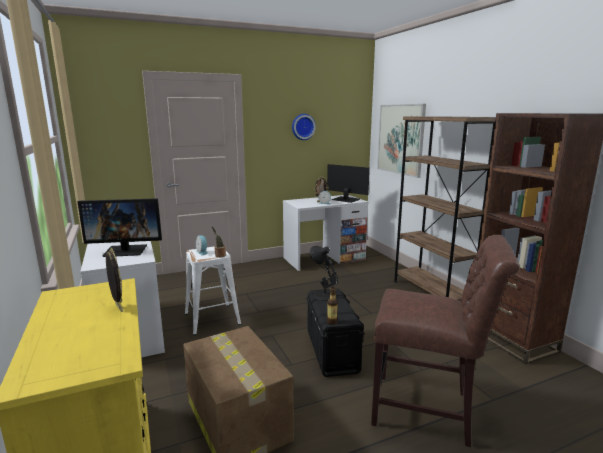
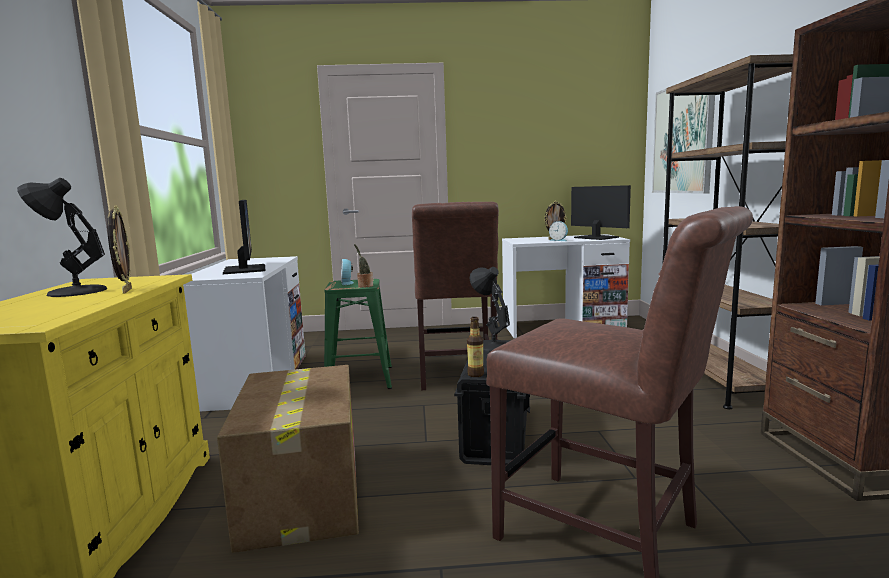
camera: 20 degrees right, 5 degrees down
(72, 313) = (74, 292): none -> black table lamp
(126, 250) = (244, 269): monitor -> monitor turned 120 degrees counterclockwise
(213, 319) = (360, 379): white stool -> green stool
(278, 307) = (456, 375): none -> brown chair
(302, 127) = (533, 133): wall clock -> none

